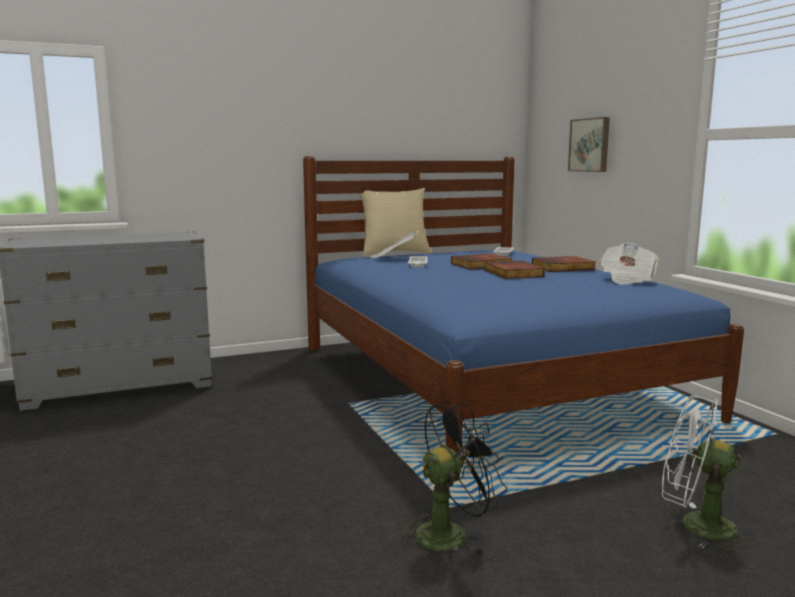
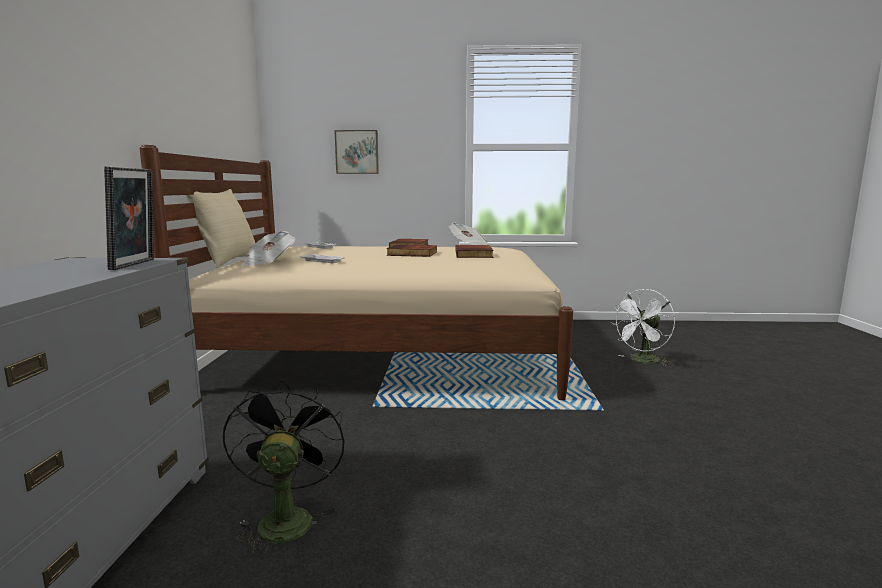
camera: 65 degrees left, 0 degrees up
(168, 239) = (137, 264): none -> picture frame
(450, 532) = (638, 417): black fan -> black fan (285, 518)
(481, 265) = (364, 254): book -> book (474, 254)
(486, 380) = (386, 352): blue bed -> beige bed

